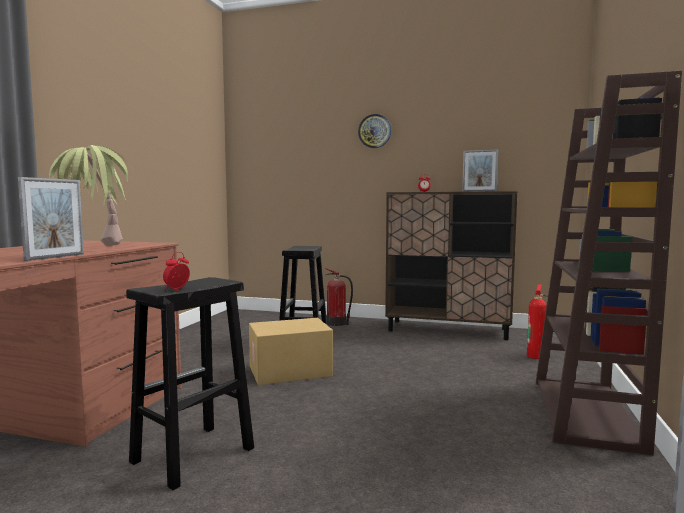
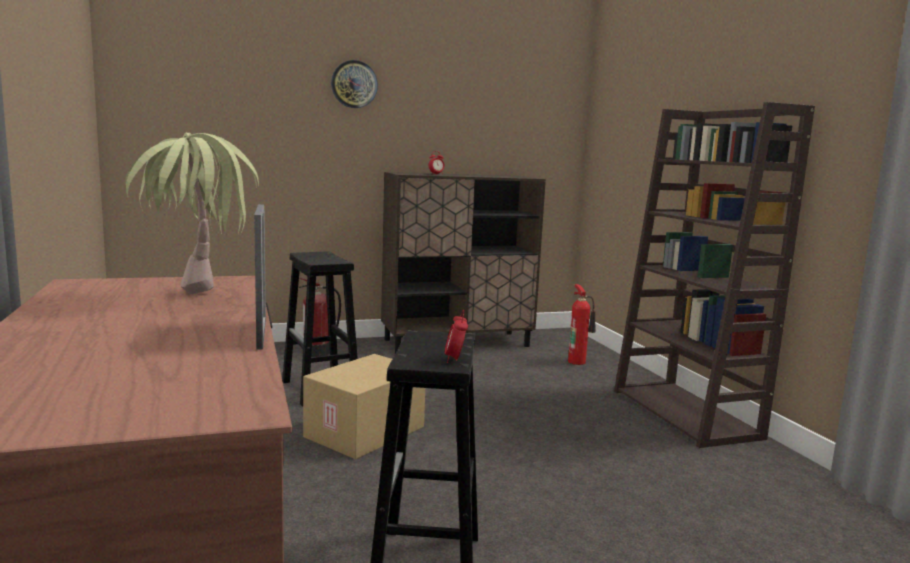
camera: 35 degrees left, 5 degrees up
(479, 191) = (503, 177): picture frame -> none

